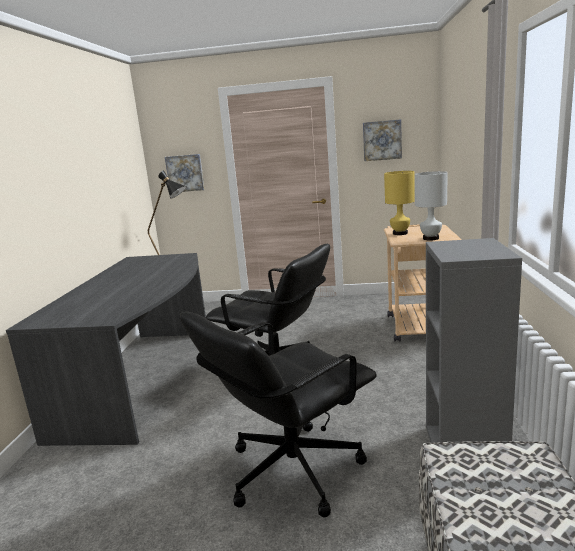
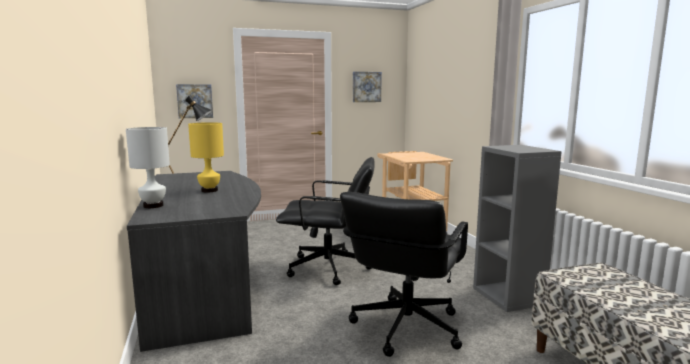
camera: 25 degrees left, 5 degrees down
(400, 233) = (400, 156): yellow table lamp -> yellow table lamp (210, 190)
(431, 238) = (428, 158): white table lamp -> white table lamp (154, 206)

